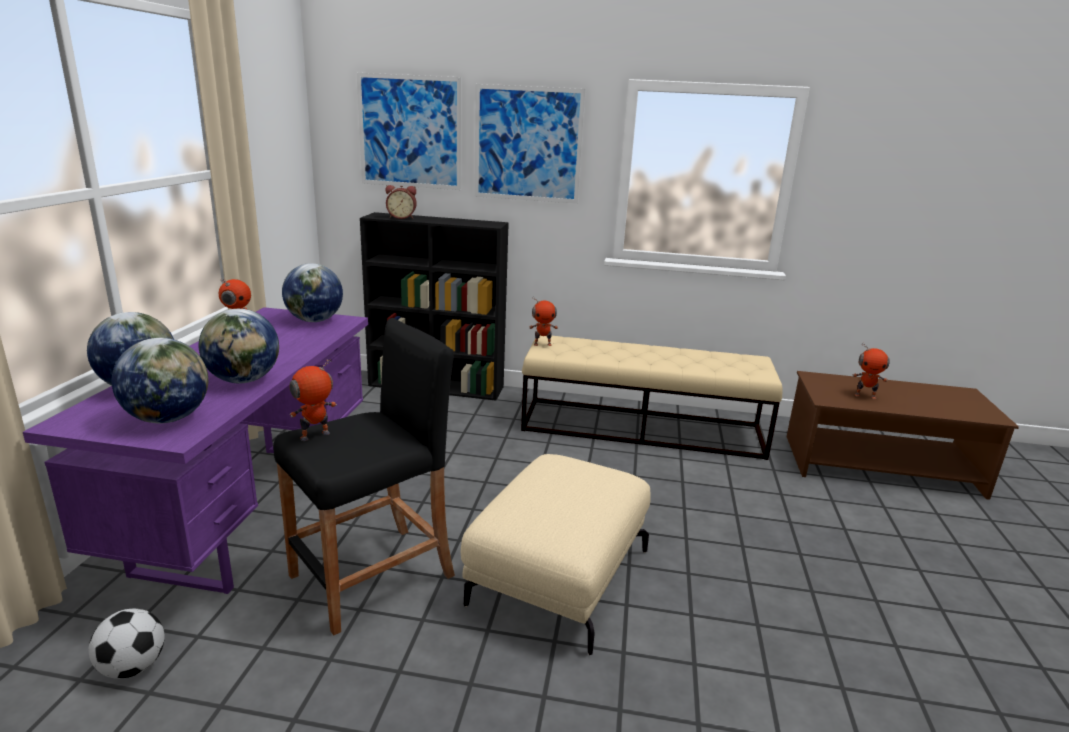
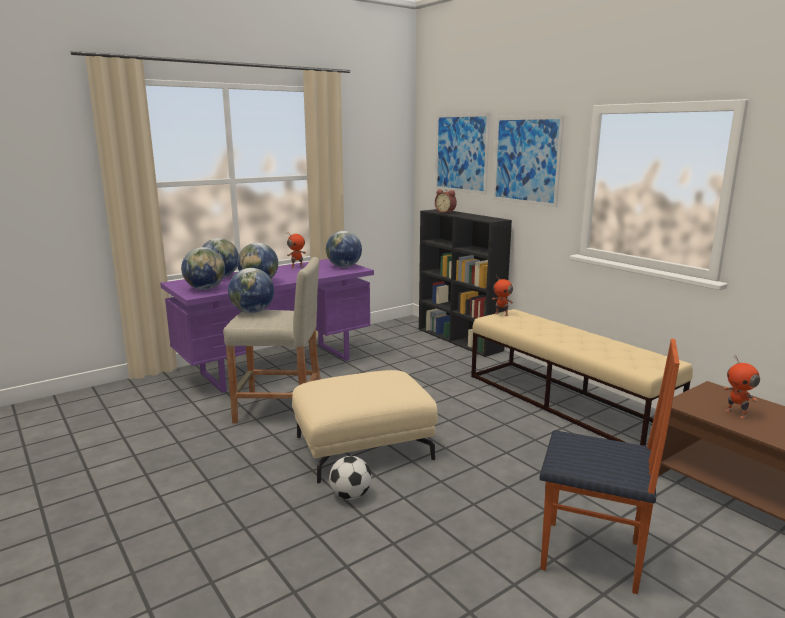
camera: 45 degrees right, 5 degrees down
(132, 667) = (161, 402): football -> football (350, 495)
(315, 436) = (252, 312): toy robot -> globe
(373, 576) = (280, 410): black stool -> beige stool
(888, 580) = (591, 557): none -> chair

